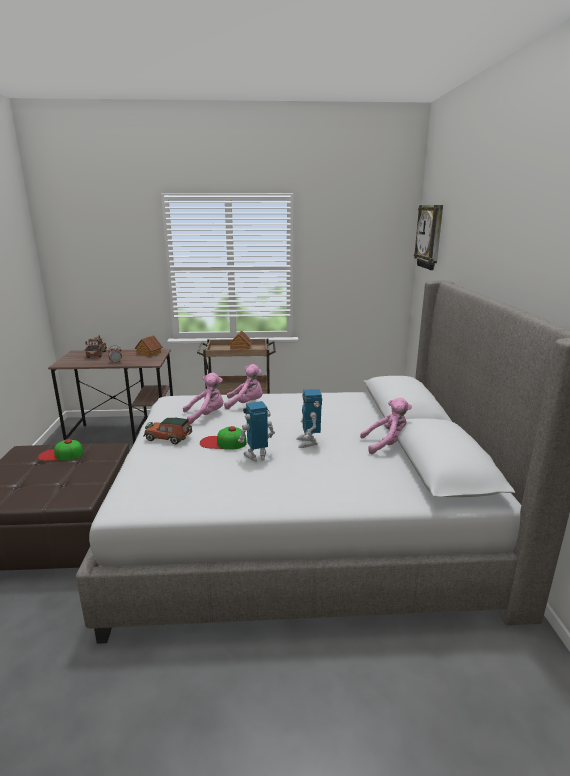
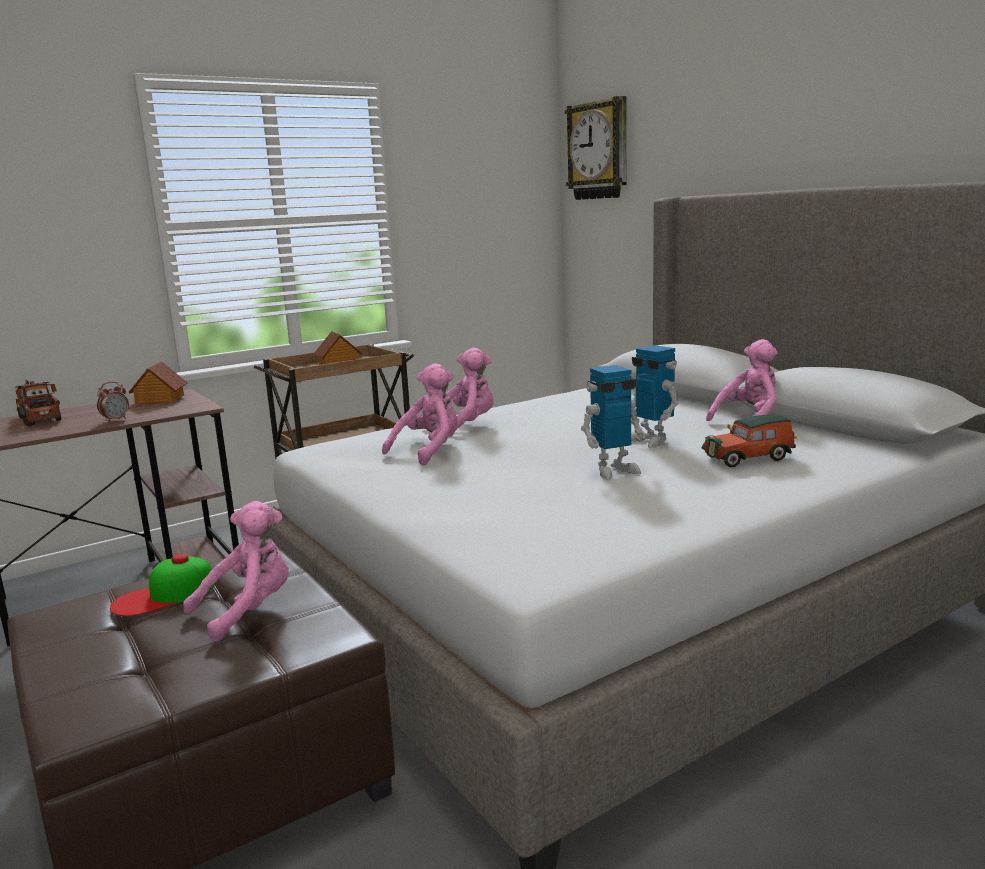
camera: 30 degrees left, 5 degrees down
(73, 474) = (249, 611): none -> pink plush toy
(169, 438) = (428, 487): toy car -> toy car (749, 458)
(223, 443) = (528, 470): cap -> none
(256, 457) = (613, 470): toy robot -> toy robot turned 150 degrees counterclockwise

